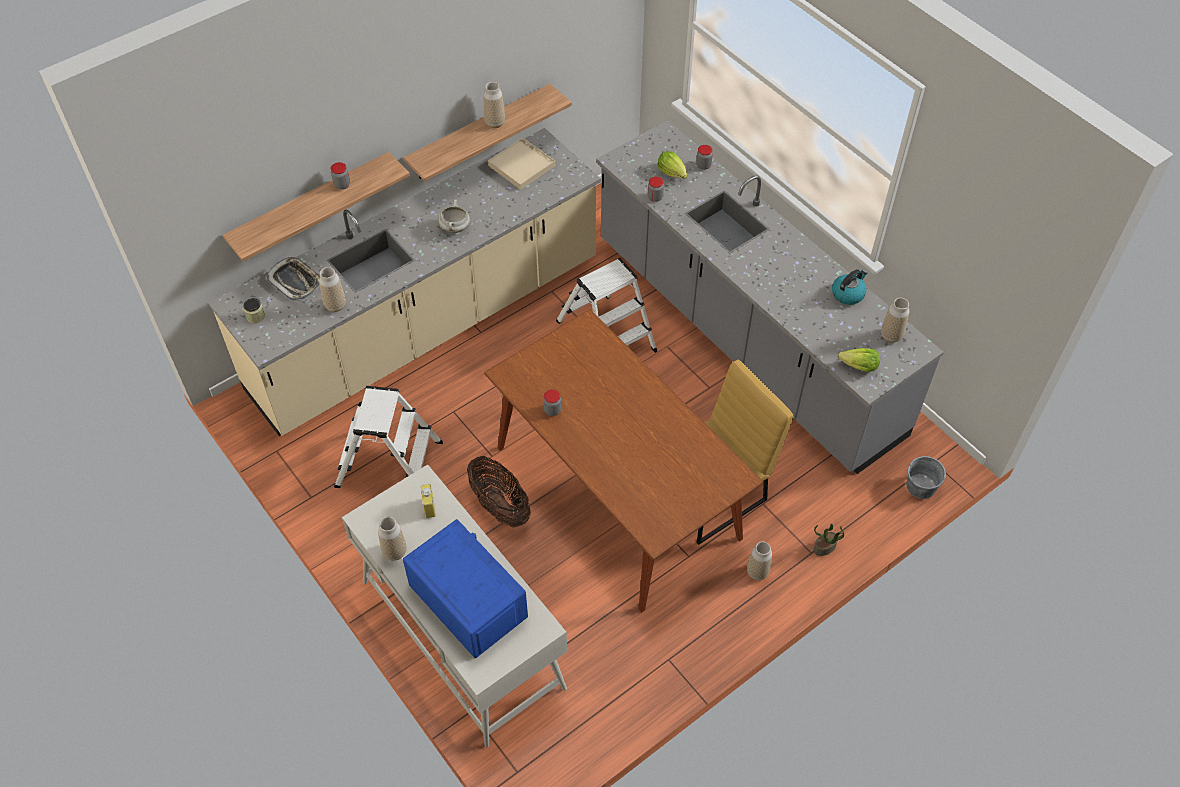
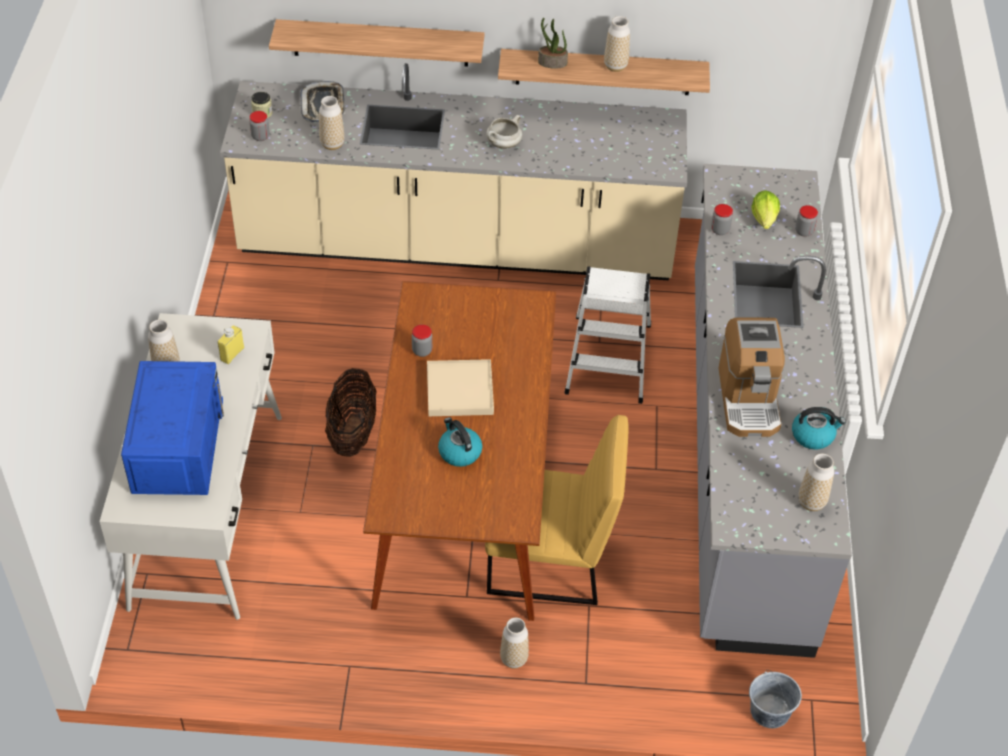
camera: 40 degrees right, 5 degrees down
(342, 185) = (413, 36): jar -> jar (260, 136)
(389, 464) = (301, 333): white step ladder -> none
(522, 166) = (625, 129): beige tray -> beige tray (460, 391)
(652, 460) = (459, 452): none -> kettle
(790, 297) = (748, 399): none -> coffee machine
(824, 547) = (604, 688): potted plant -> potted plant (552, 63)
(859, 366) = (742, 506): lettuce -> none

